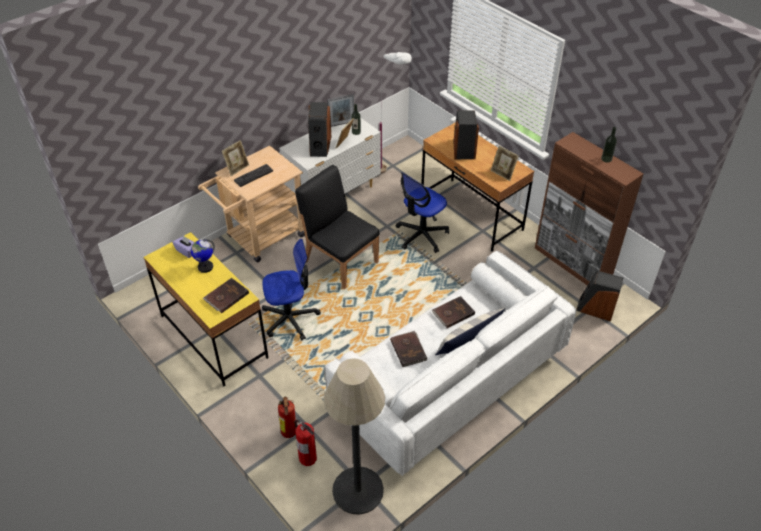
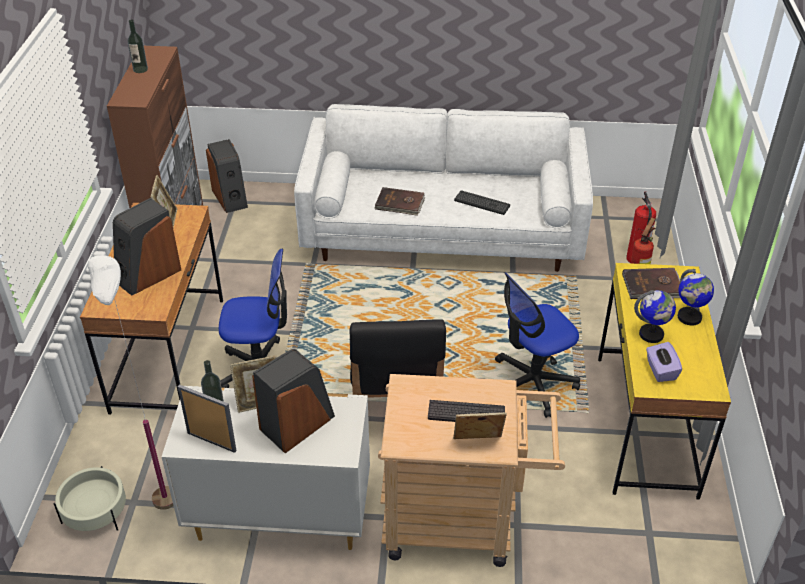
camera: 135 degrees left, 5 degrees down
(192, 289) = (689, 317): none -> globe
(290, 318) = (532, 383): office chair -> office chair turned 60 degrees counterclockwise
(358, 490) = (613, 216): floor lamp -> none
(400, 155) = (95, 513): none -> beige planter
(409, 349) = (482, 203): brown book -> keyboard
(468, 341) = (420, 180): pillow -> none

